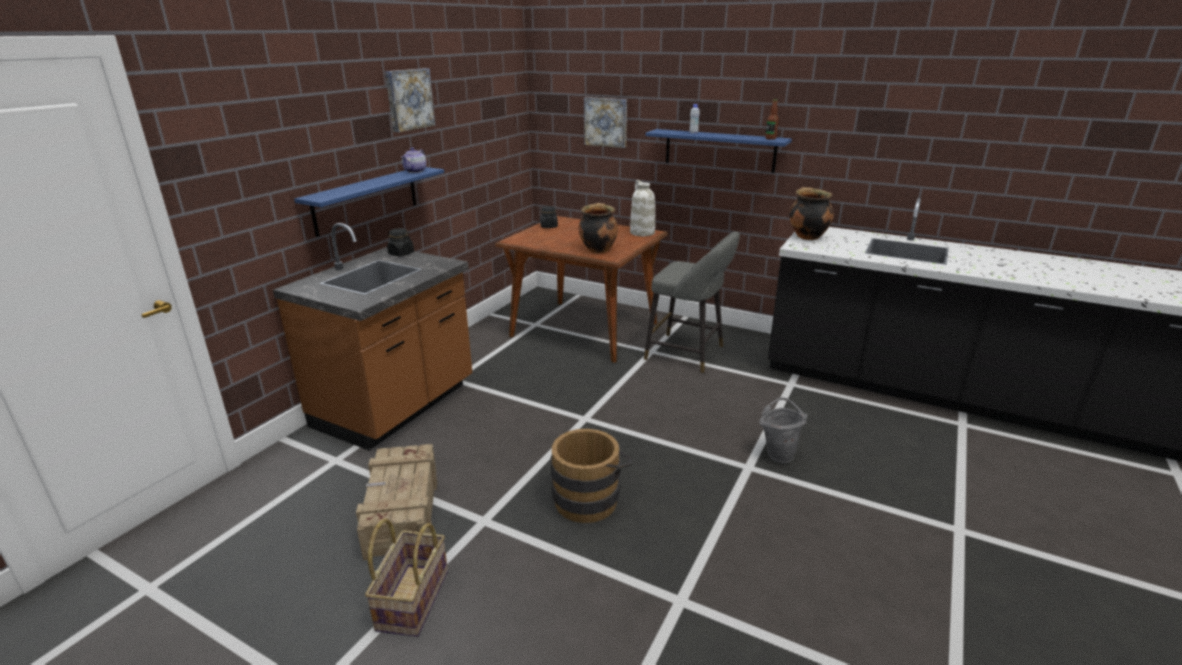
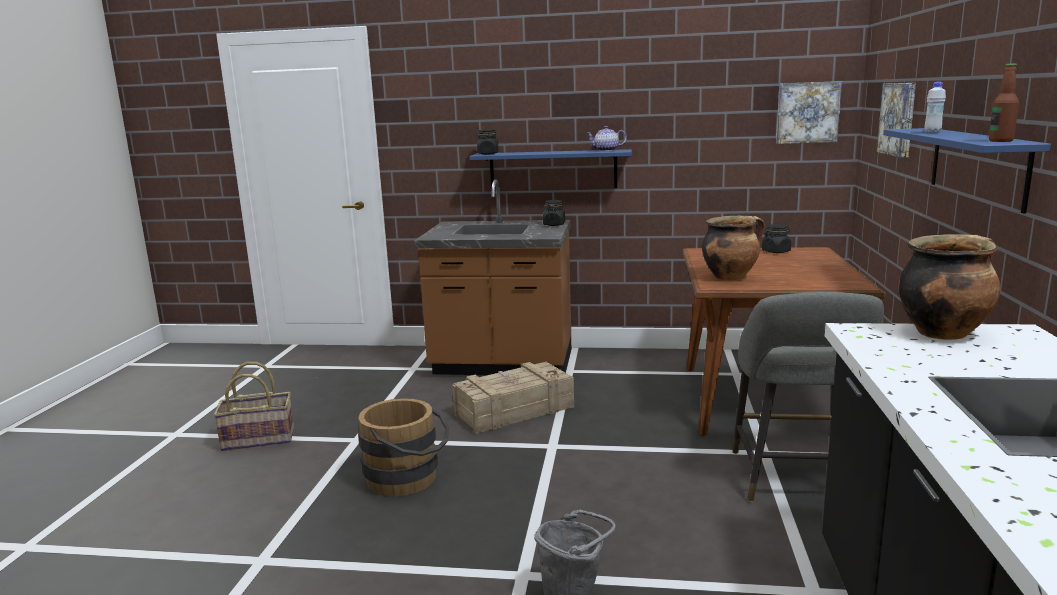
camera: 70 degrees right, 10 degrees down
(323, 196) = (488, 154): none -> black jar
(402, 512) = (357, 407): crate -> crate (513, 411)
(408, 99) = (626, 79): picture -> picture (807, 112)
(641, 232) = (843, 282): white vase -> none

